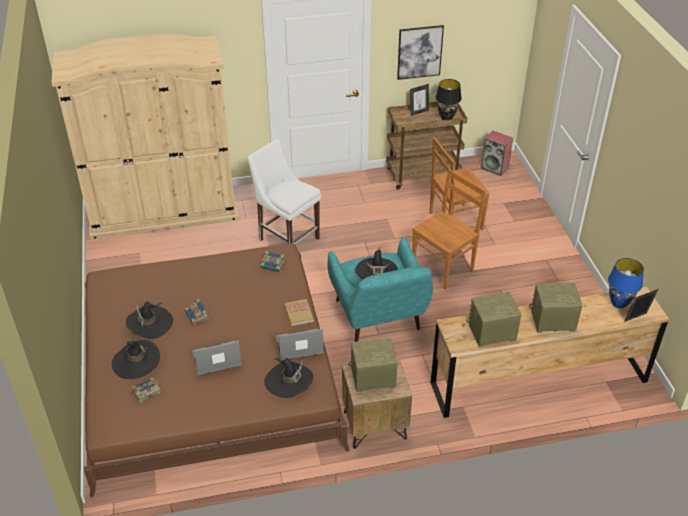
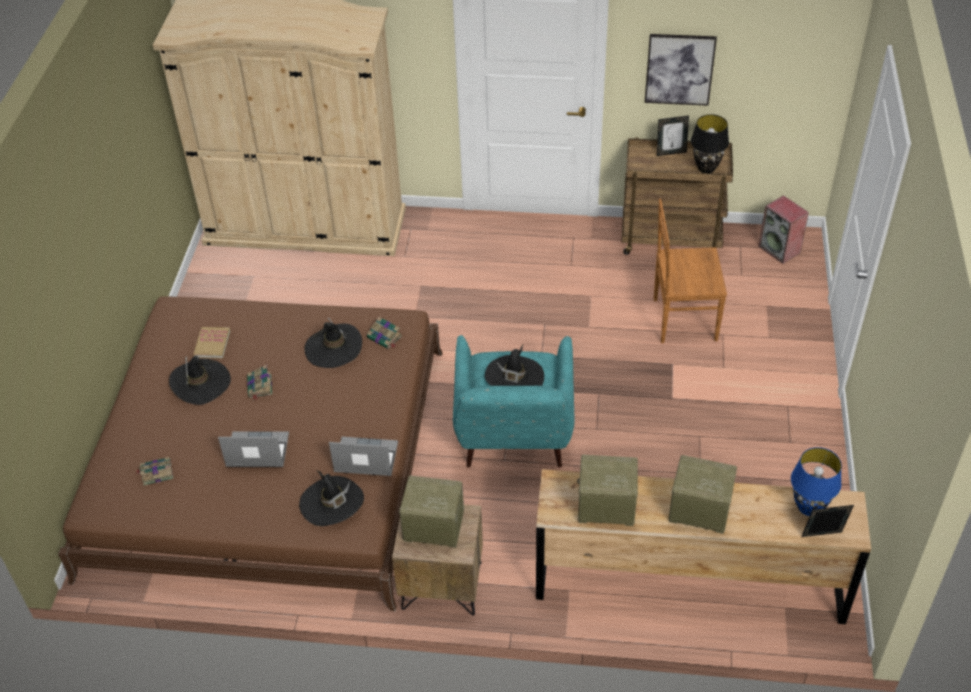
camera: 20 degrees right, 5 degrees up
(136, 361) = (162, 430): black hat -> black hat (333, 348)
(287, 237) = (445, 295): white chair -> none
(299, 313) = (386, 413): book -> book (212, 344)
(443, 267) = (635, 385): brown chair -> none

